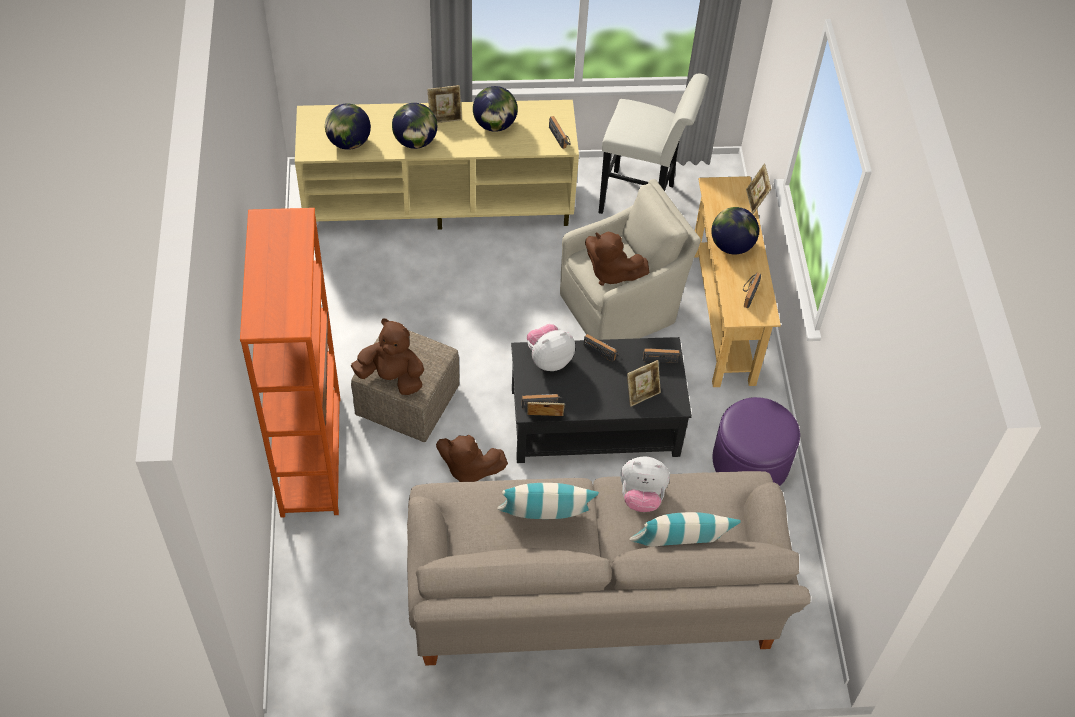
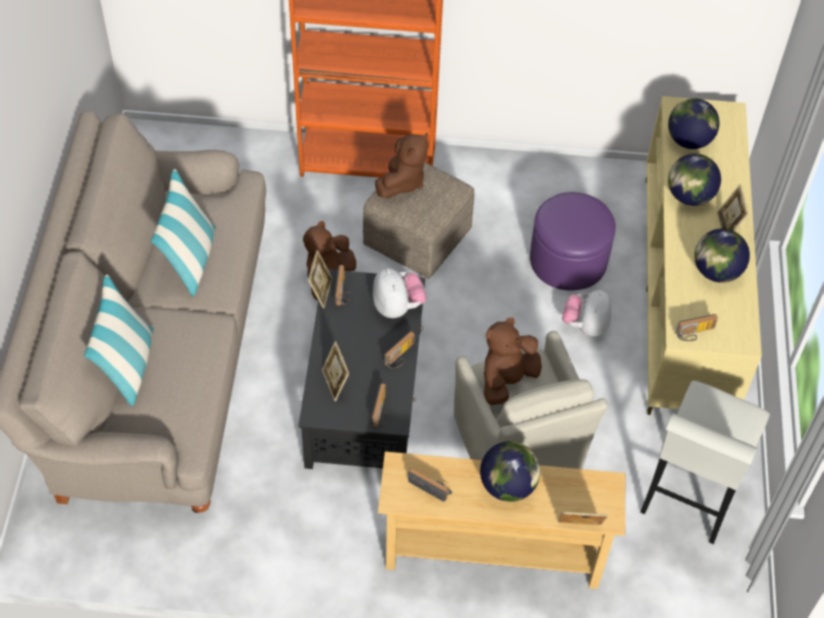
camera: 100 degrees right, 0 degrees up
(641, 496) = (197, 345): plush toy -> plush toy (585, 326)
(750, 462) = (282, 538): purple ottoman -> purple ottoman (568, 260)

